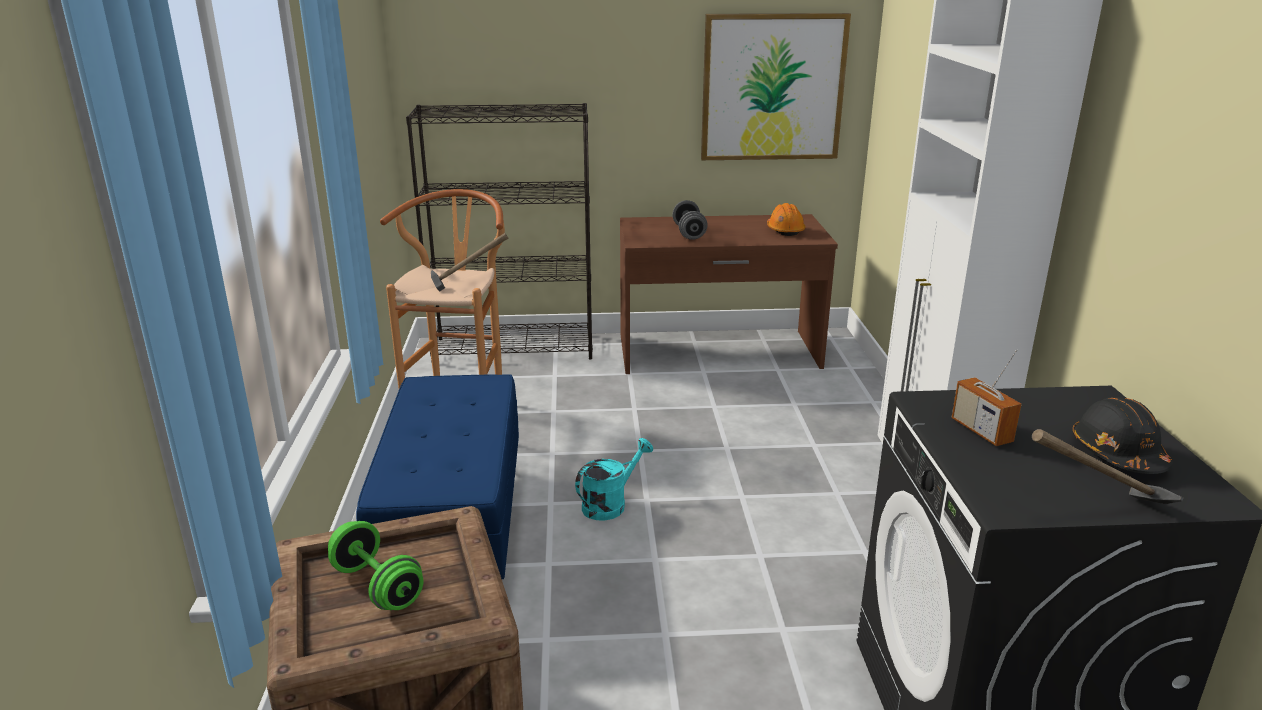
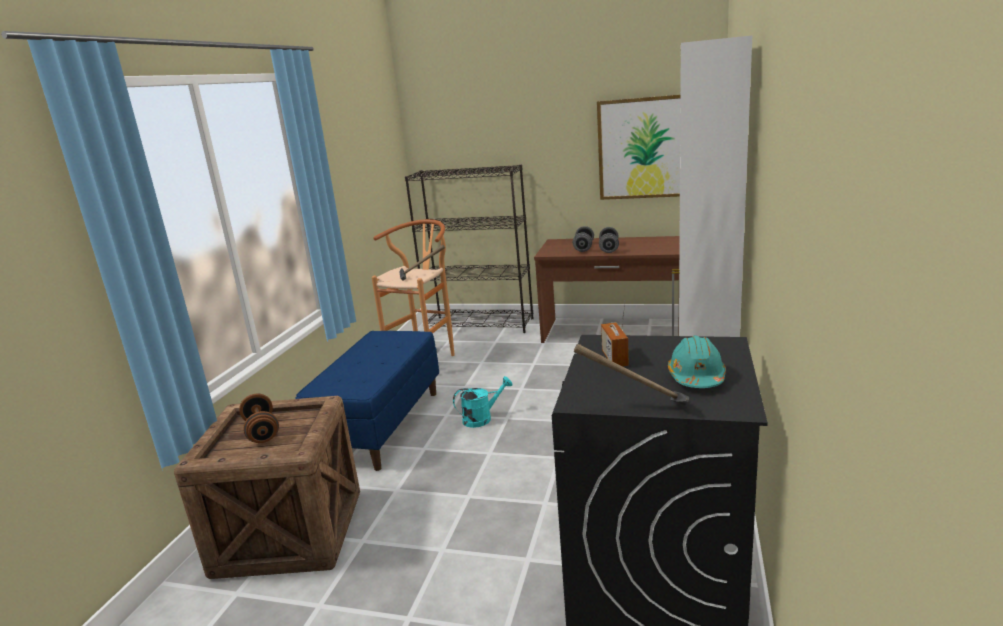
camera: 20 degrees right, 5 degrees down
(377, 586) = (262, 431): green dumbbell -> brown dumbbell
(727, 235) = (609, 249): none -> grey dumbbell
(785, 230) = (652, 246): orange hard hat -> none
(1117, 454) = (696, 377): black hard hat -> turquoise hard hat

